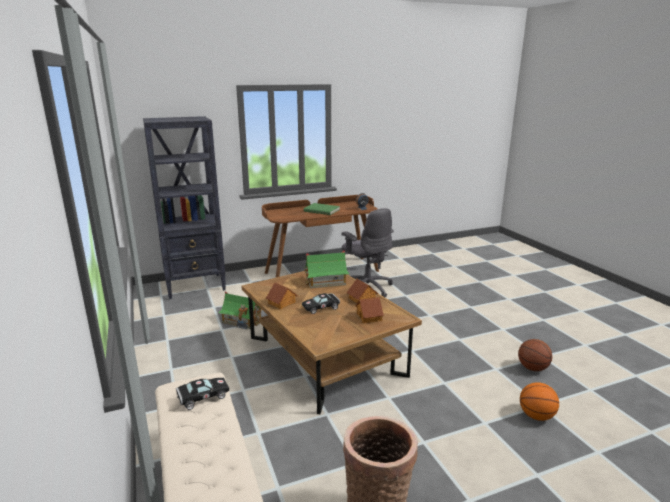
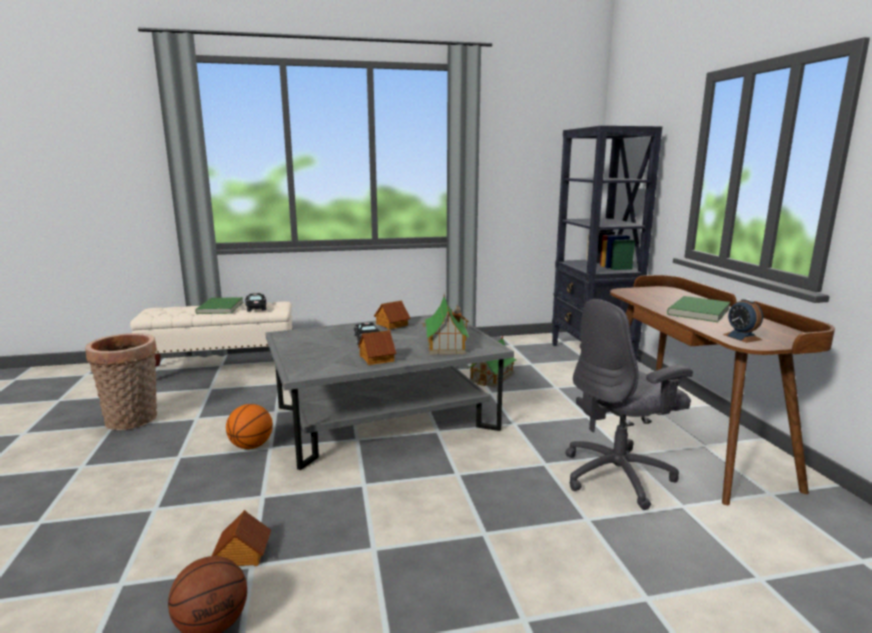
camera: 100 degrees right, 5 degrees down
(199, 429) = (221, 308): none -> green book
(325, 356) = (385, 418): brown coffee table -> grey coffee table
(369, 317) = (322, 358): toy house -> toy house (242, 555)
(536, 416) = (109, 566): basketball -> basketball (251, 446)

